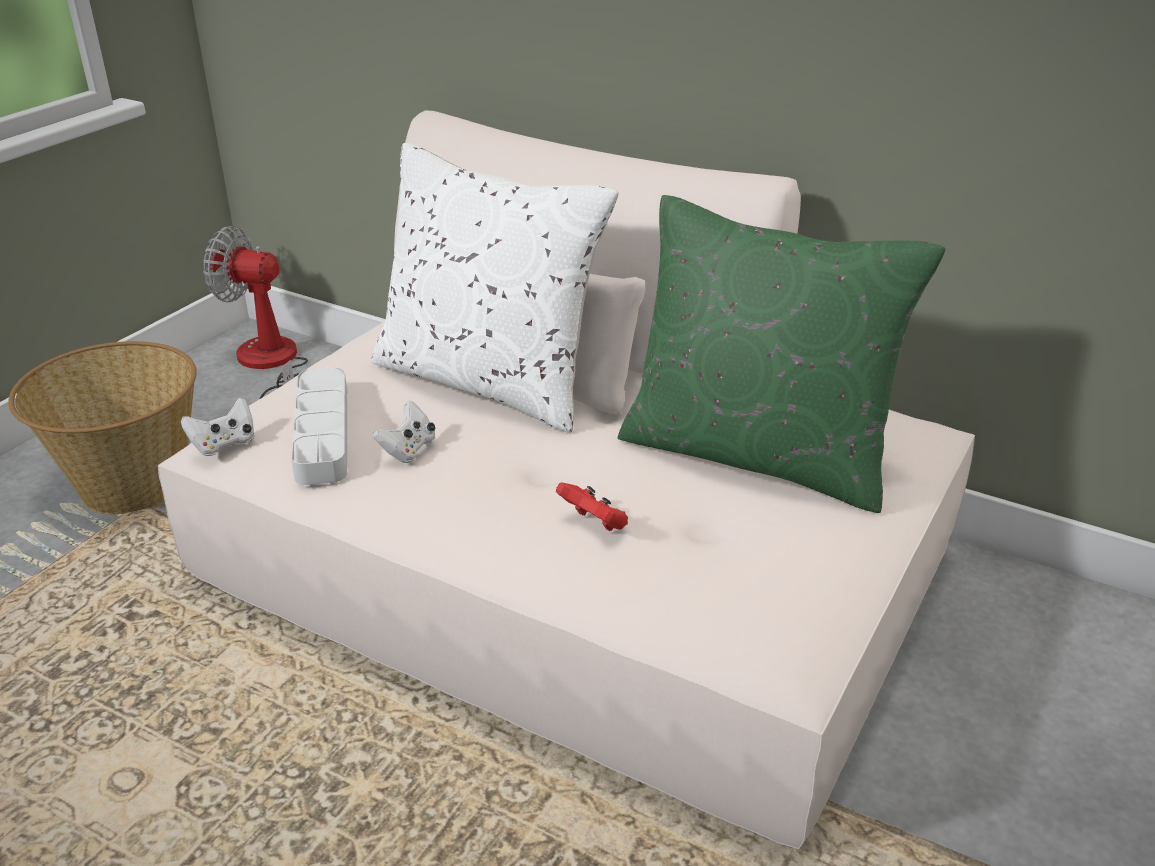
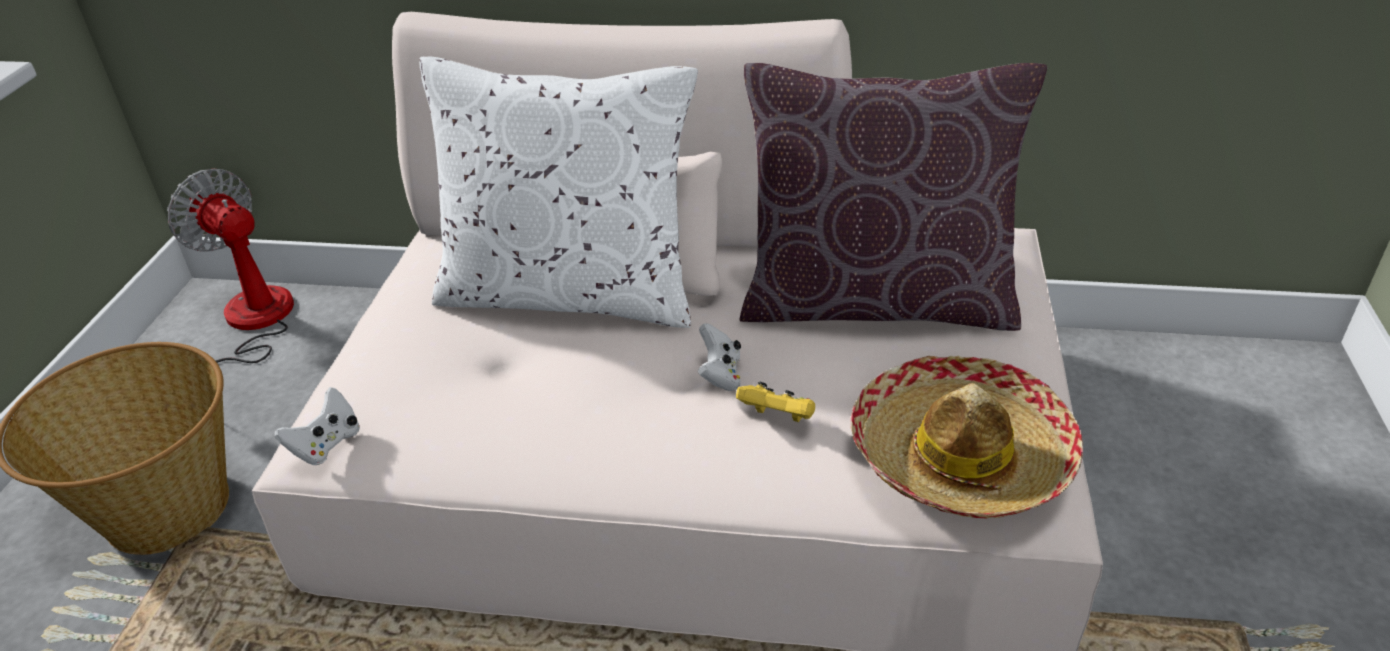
camera: 20 degrees left, 5 degrees up
(270, 365) = (250, 326): fan -> fan turned 45 degrees clockwise
(322, 432) = (431, 399): grey tray -> none
(408, 449) = (538, 392): white game controller -> white game controller (720, 375)
(594, 523) = (778, 418): red game controller -> yellow game controller
(738, 600) = (960, 456): none -> hat
(757, 454) = (876, 301): green pillow -> brown pillow

